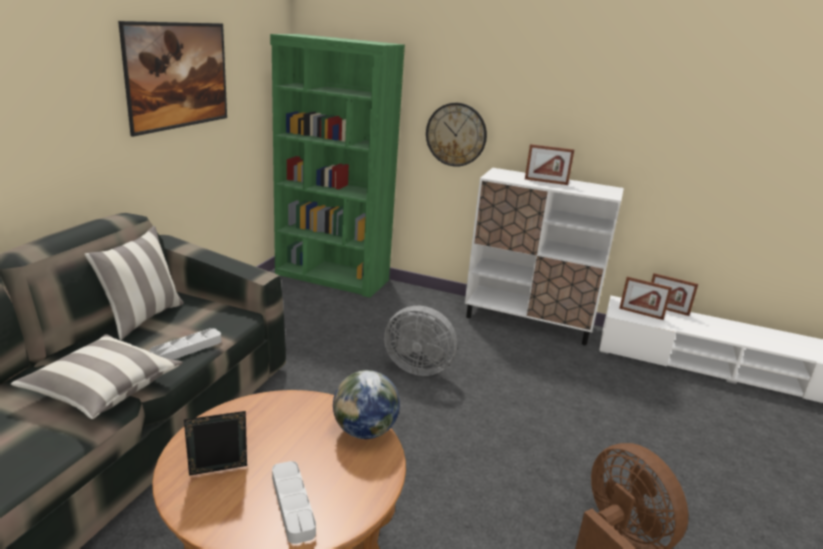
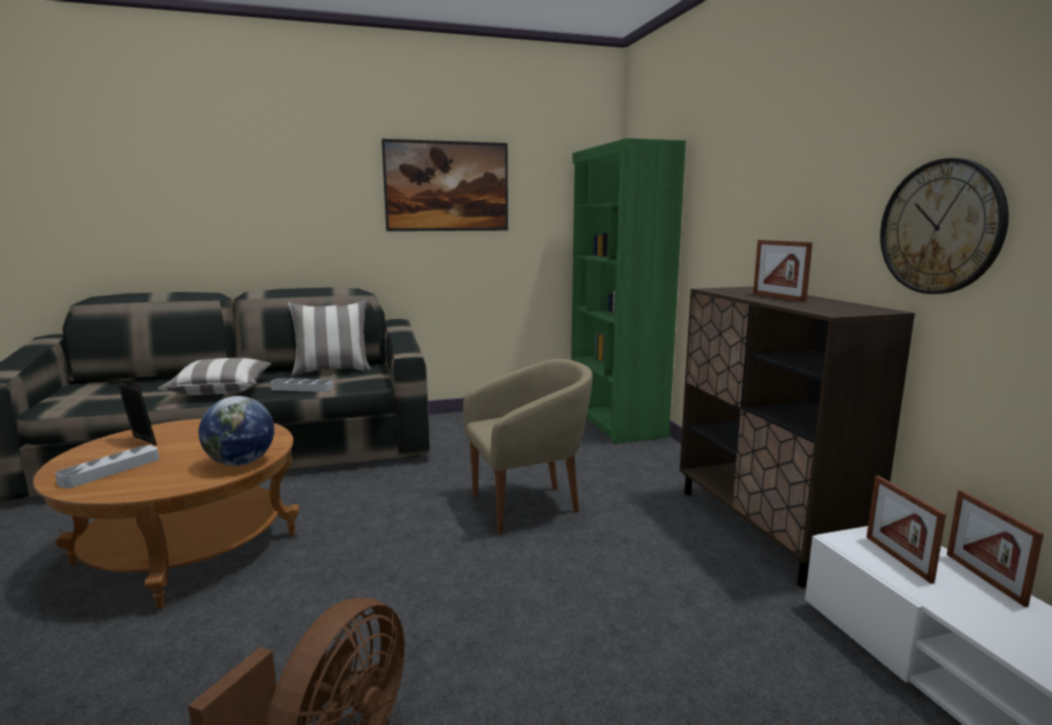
camera: 55 degrees right, 10 degrees down
(417, 367) = (528, 505): grey fan -> beige armchair
(456, 134) = (725, 244): wall clock -> wall clock (940, 227)
(528, 322) = (764, 529): white cabinet -> brown cabinet

